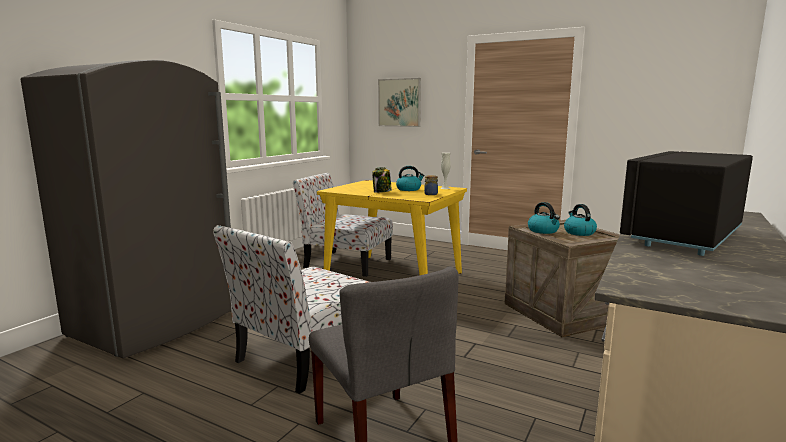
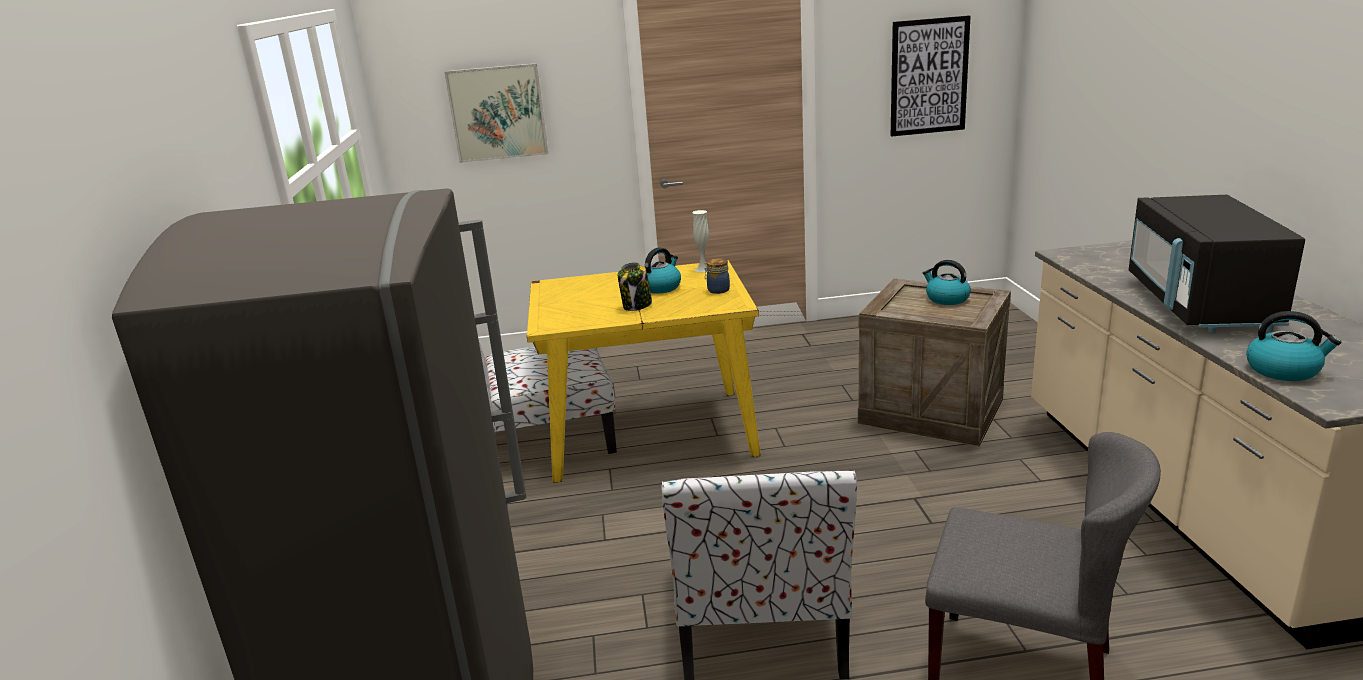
camera: 35 degrees left, 10 degrees up
(543, 231) = (912, 309): kettle -> kettle (1284, 370)
(665, 102) = (929, 76): none -> picture

